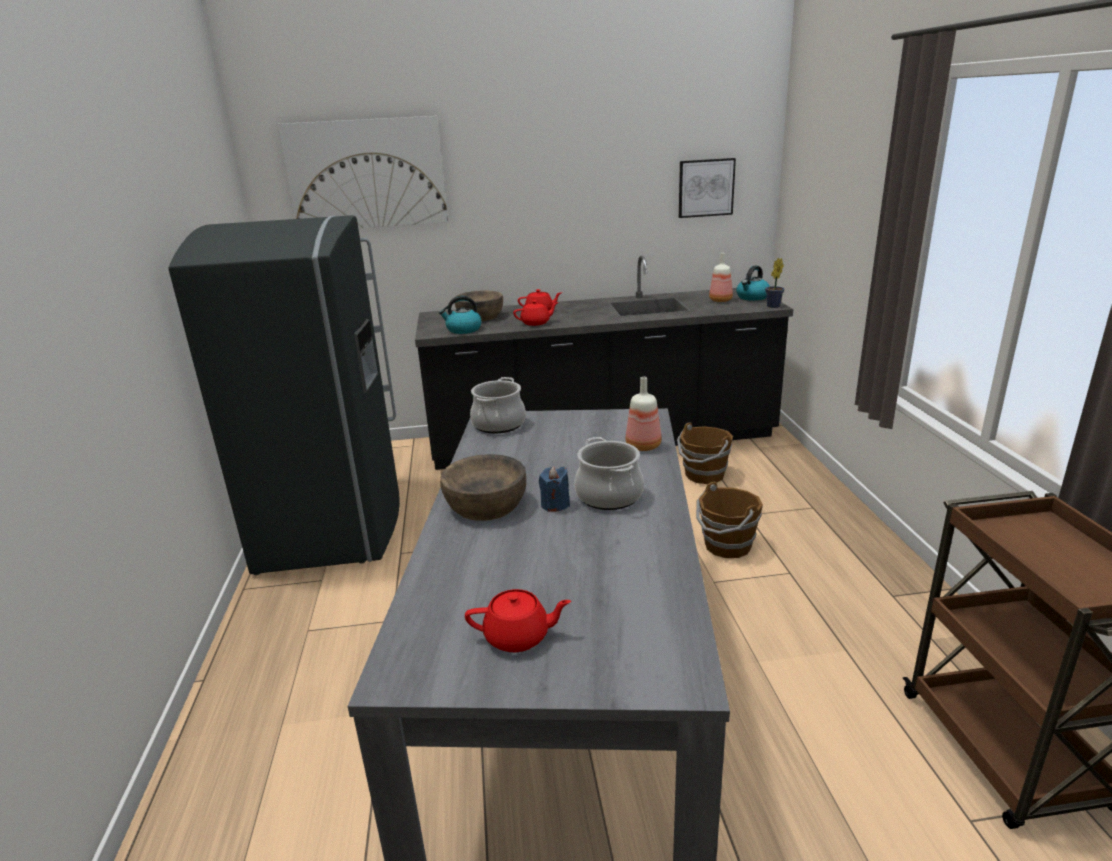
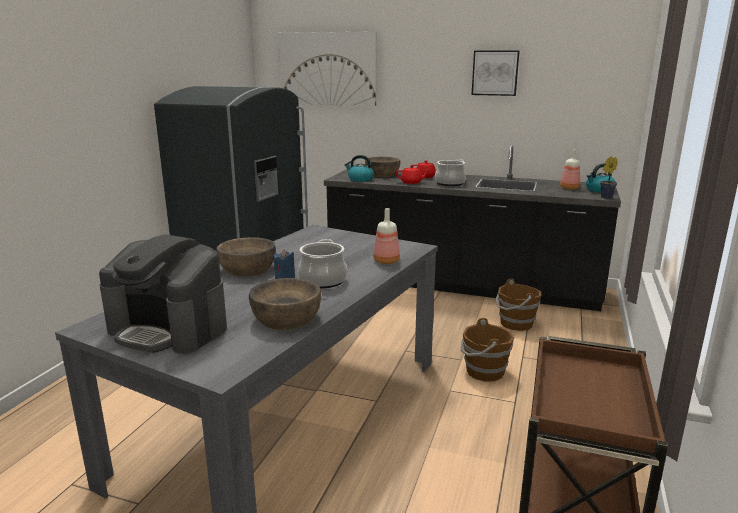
camera: 25 degrees right, 5 degrees down
(498, 424) = (316, 233): cooking pot -> cooking pot (449, 183)
(518, 637) = (169, 329): red teapot -> coffee machine
(645, 567) = (286, 318): none -> brown bowl
(705, 188) = (577, 97): picture -> picture (495, 73)

